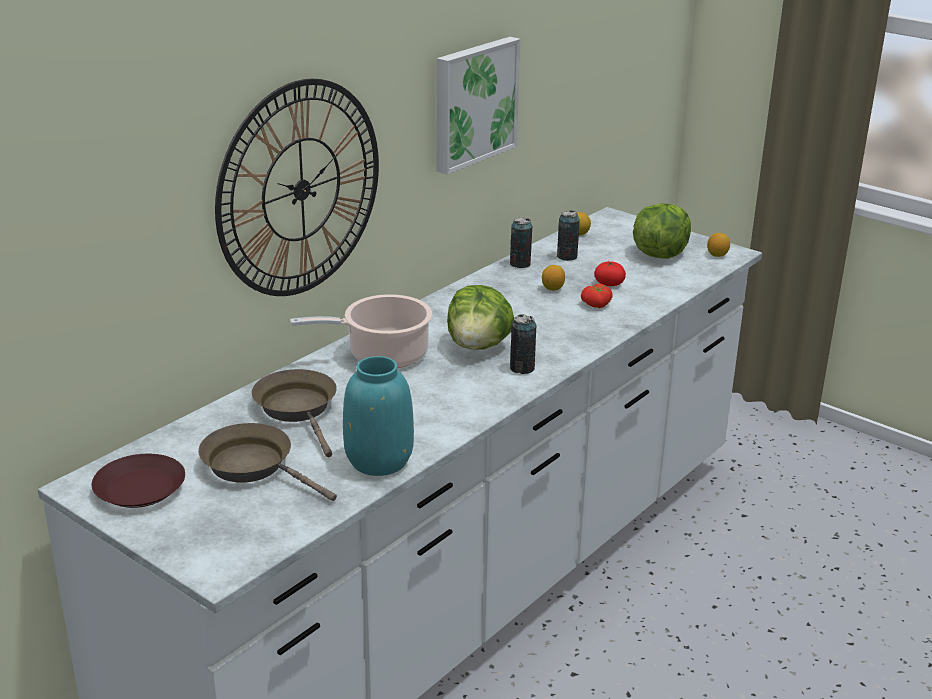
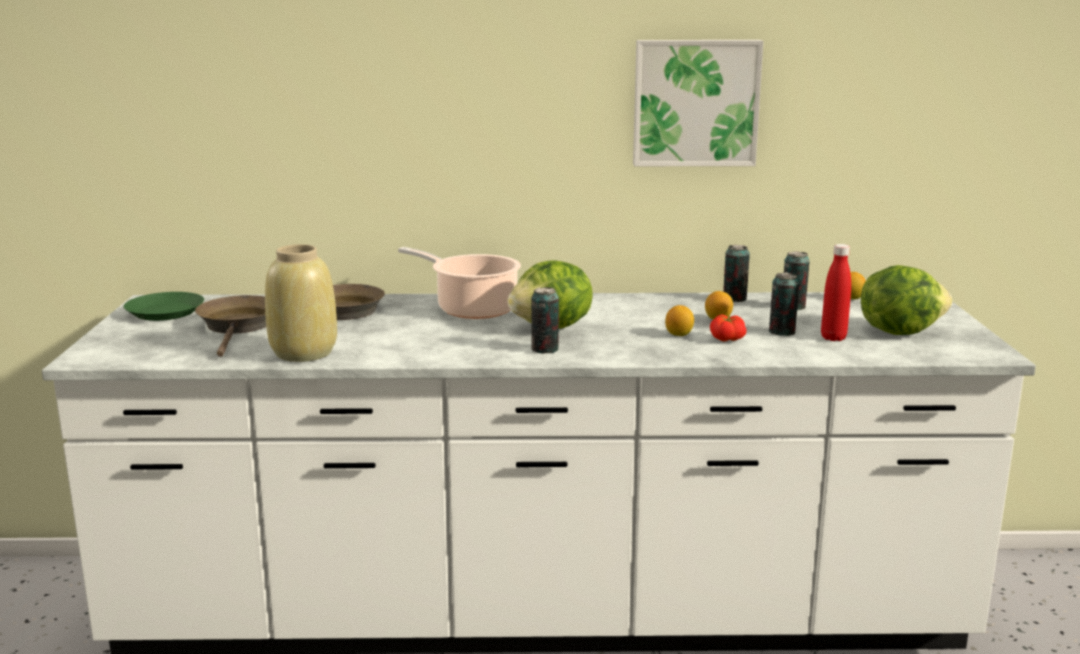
camera: 50 degrees right, 10 degrees down
(141, 489) = (165, 312): brown plate -> green plate
(301, 189) = (439, 129): wall clock -> none
(378, 461) = (303, 353): turquoise vase -> beige vase
(609, 283) = (782, 332): tomato -> can
(642, 276) = (833, 338): none -> red bottle
(717, 255) = (966, 350): lemon -> lemon (679, 335)

